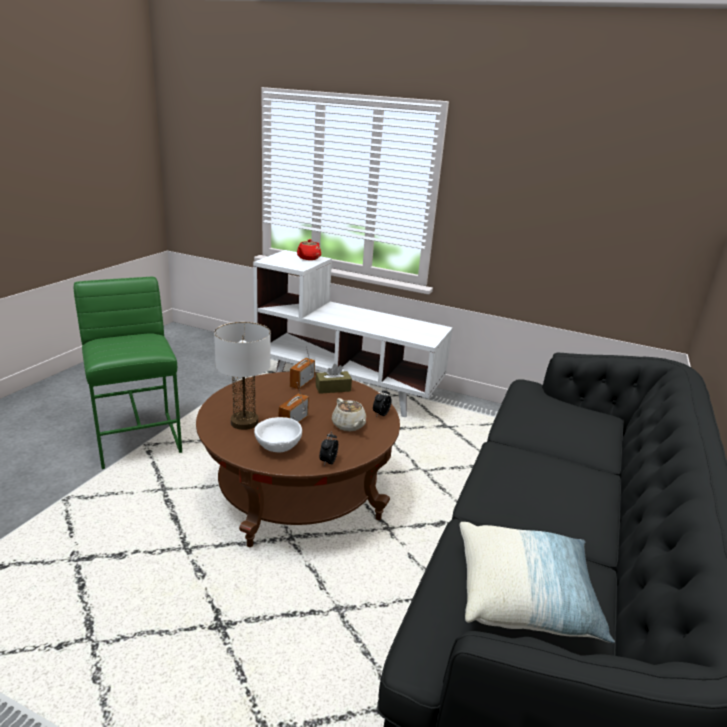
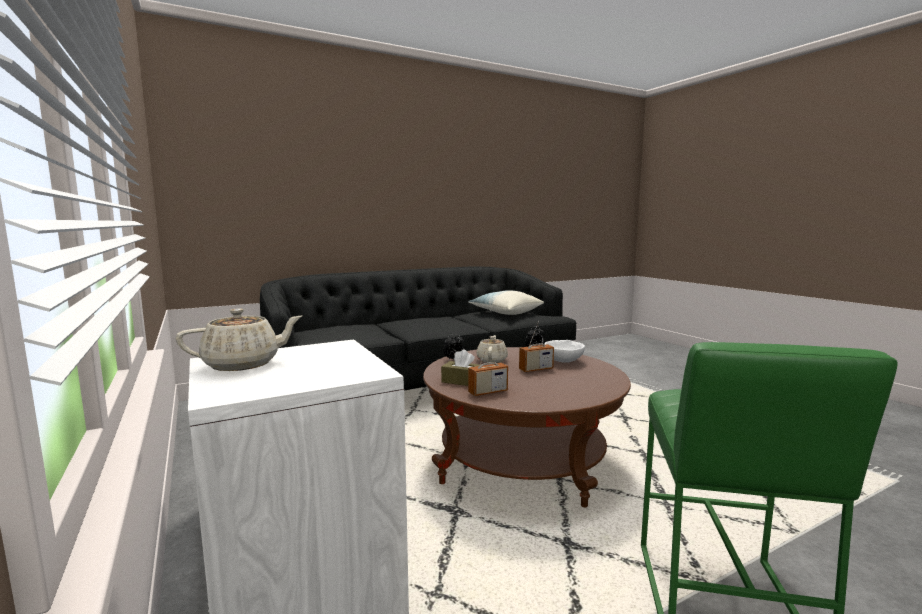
camera: 140 degrees left, 15 degrees down
(244, 422) = (581, 377): table lamp -> none
(308, 258) = (243, 364): red teapot -> beige teapot

